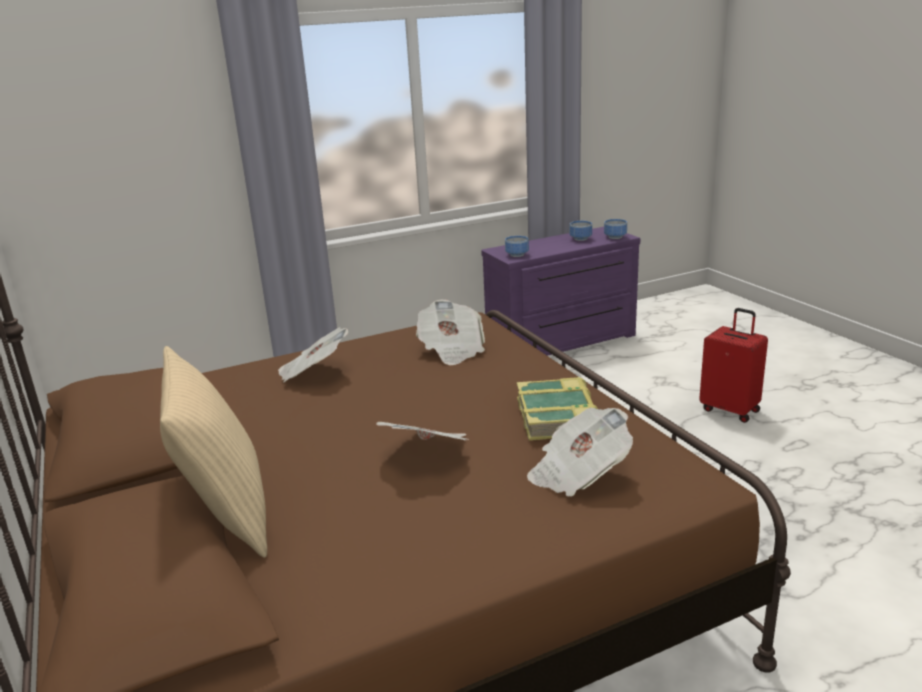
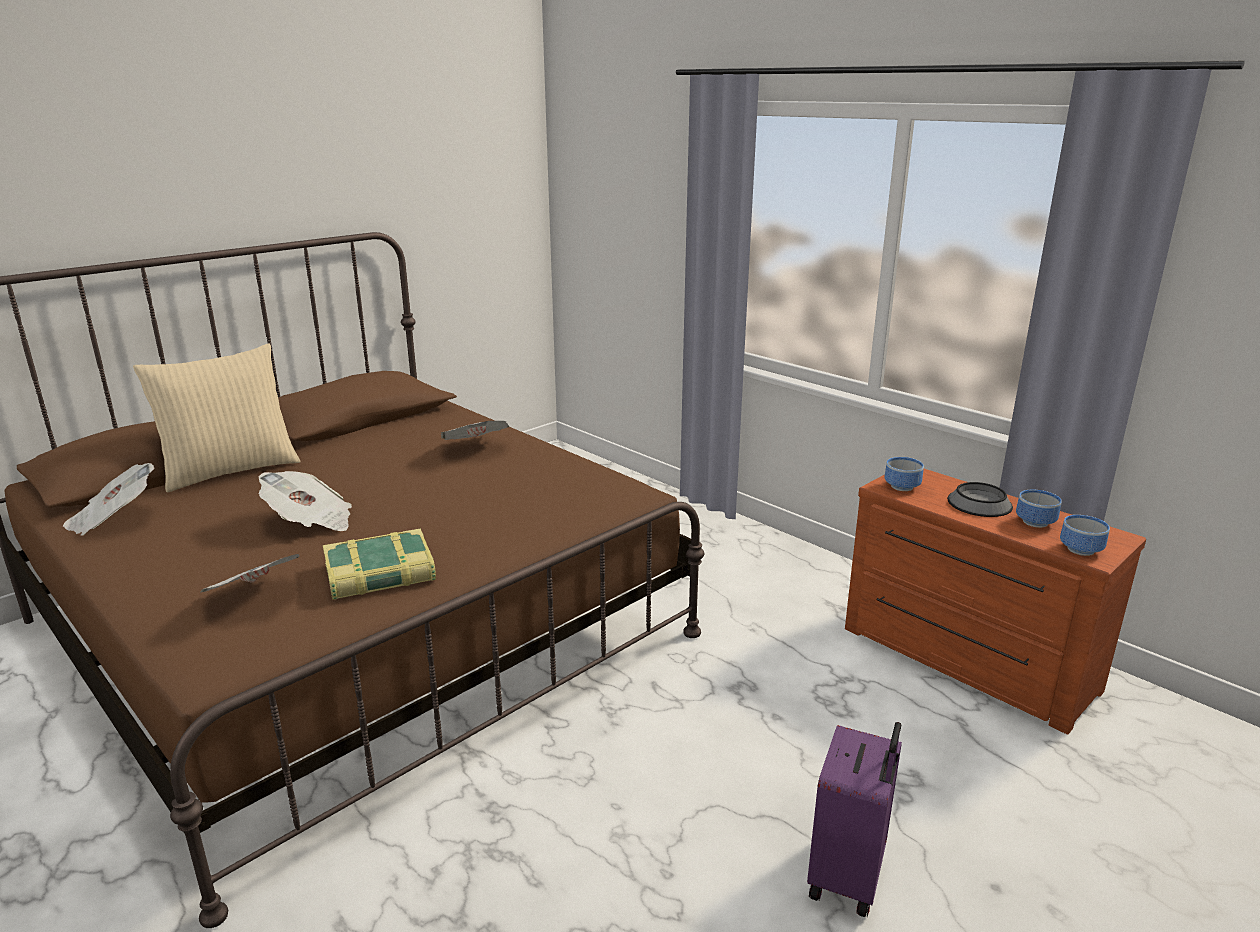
camera: 70 degrees right, 0 degrees up
(452, 350) = (545, 497): newspaper -> newspaper (113, 520)
(550, 244) = (979, 503): none -> bowl
(563, 342) = (964, 661): purple dresser -> brown dresser
(730, 410) = (849, 876): red suitcase -> purple suitcase

